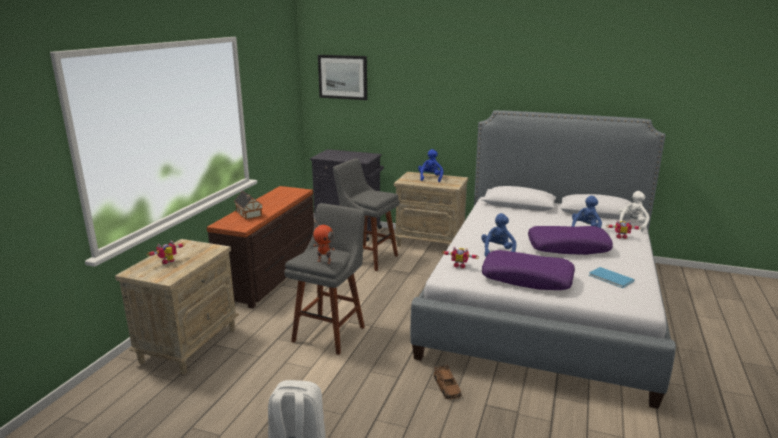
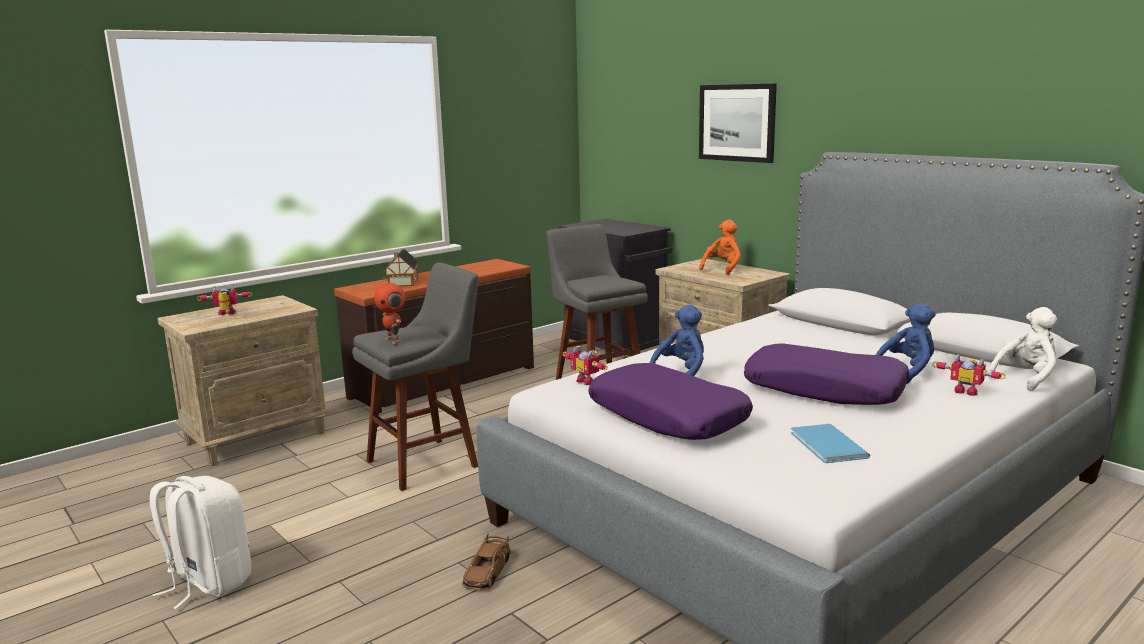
camera: 30 degrees right, 5 degrees down
(343, 77) = (625, 105): picture -> picture (737, 122)
(430, 178) = (723, 269): blue plush toy -> orange plush toy

